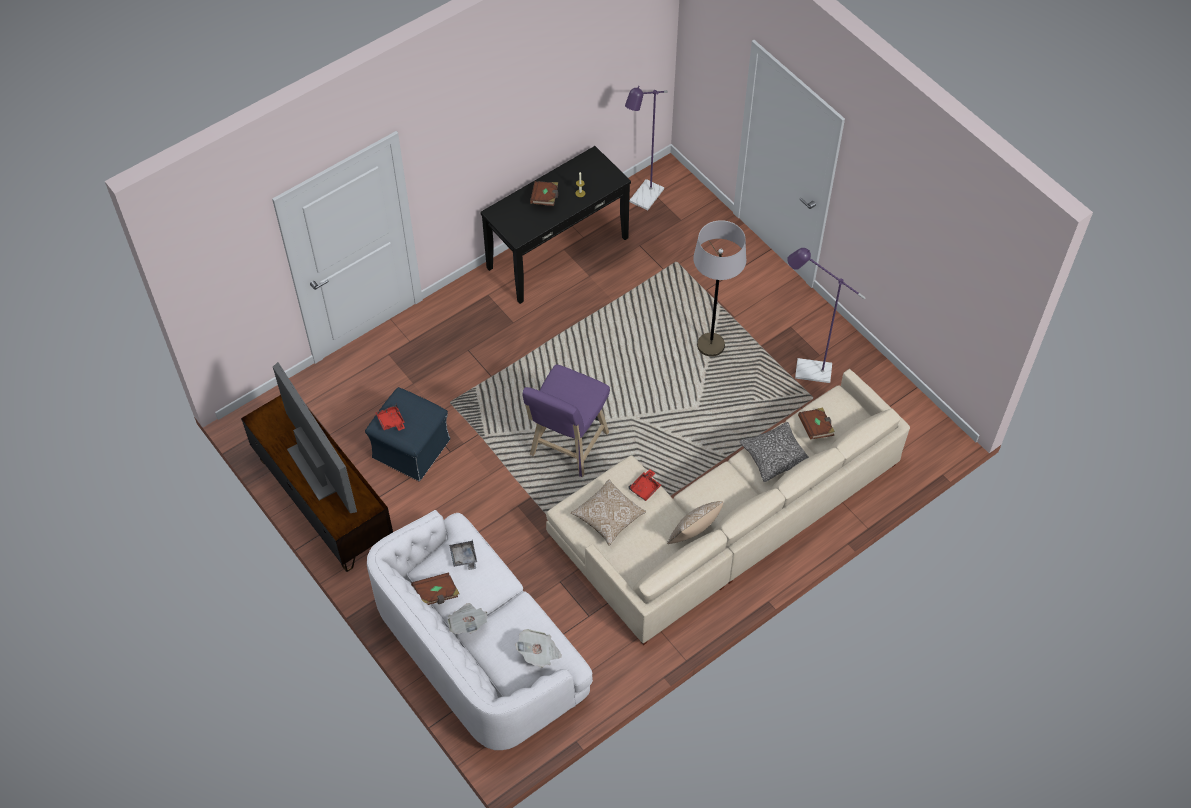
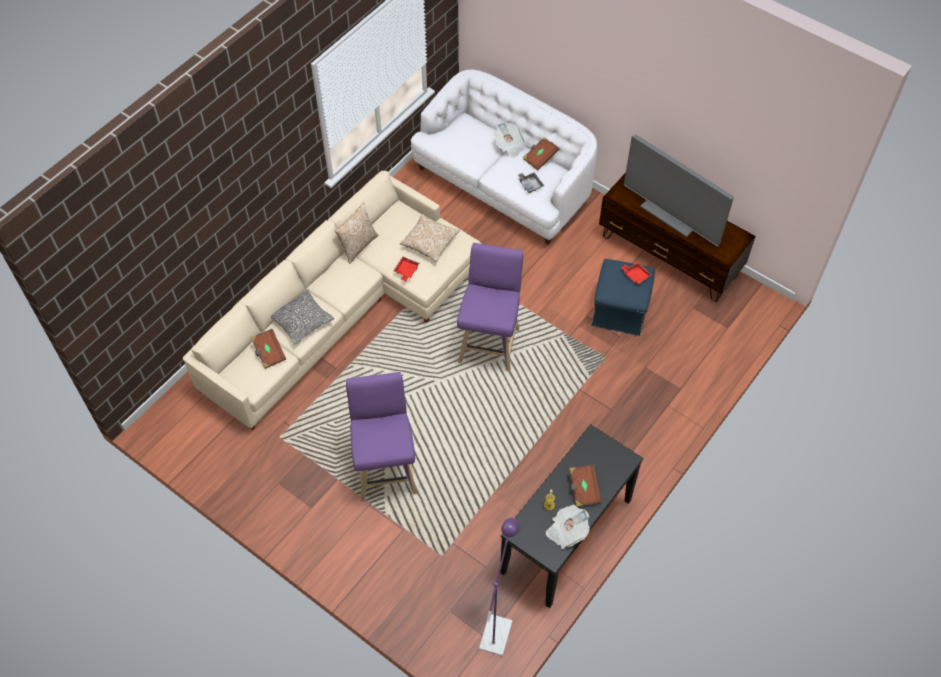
camera: 165 degrees right, 0 degrees up
(539, 653) = (451, 138): newspaper -> newspaper (566, 531)
(710, 345) = (385, 468): grey floor lamp -> purple stool
(806, 370) = (289, 463): purple floor lamp -> none

